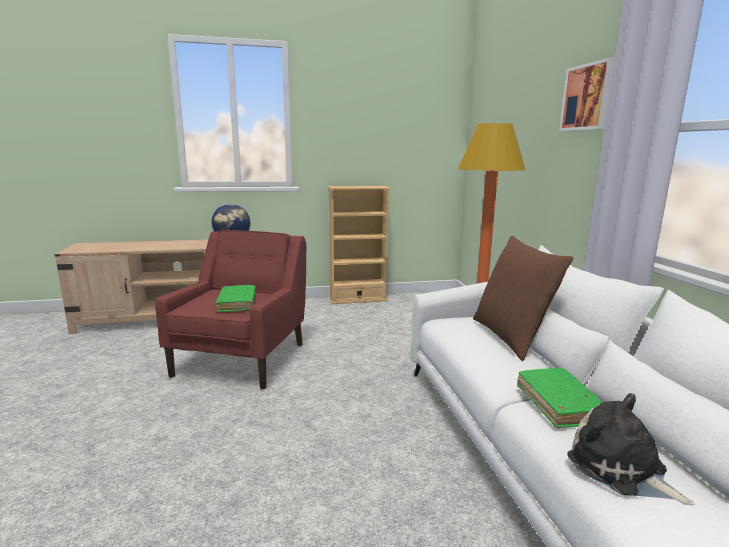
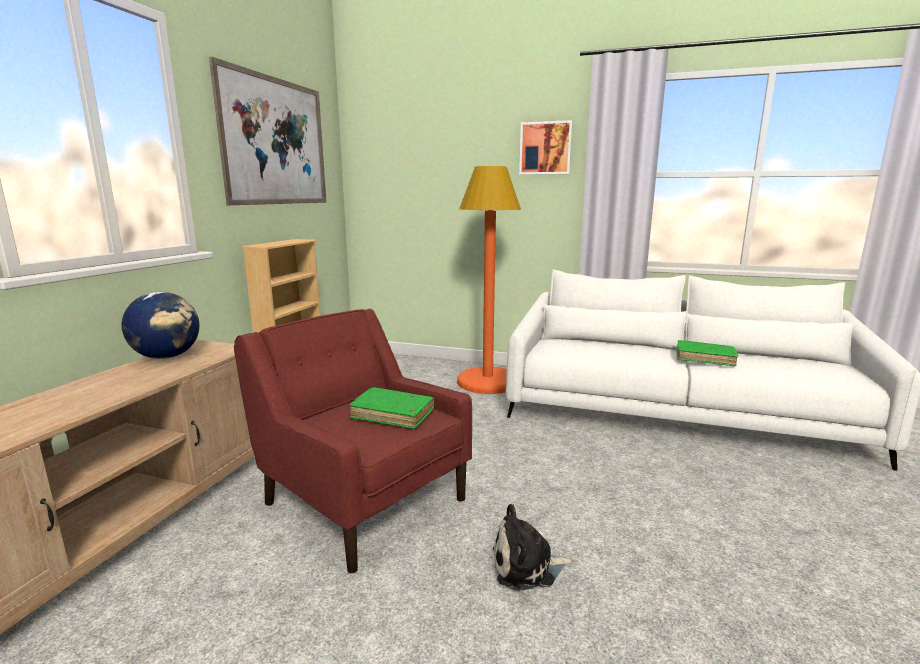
camera: 60 degrees left, 0 degrees up
(380, 112) = (276, 142): none -> picture
(511, 337) = (595, 342): brown pillow -> none
(621, 469) = (776, 367): plush toy -> plush toy (527, 566)

